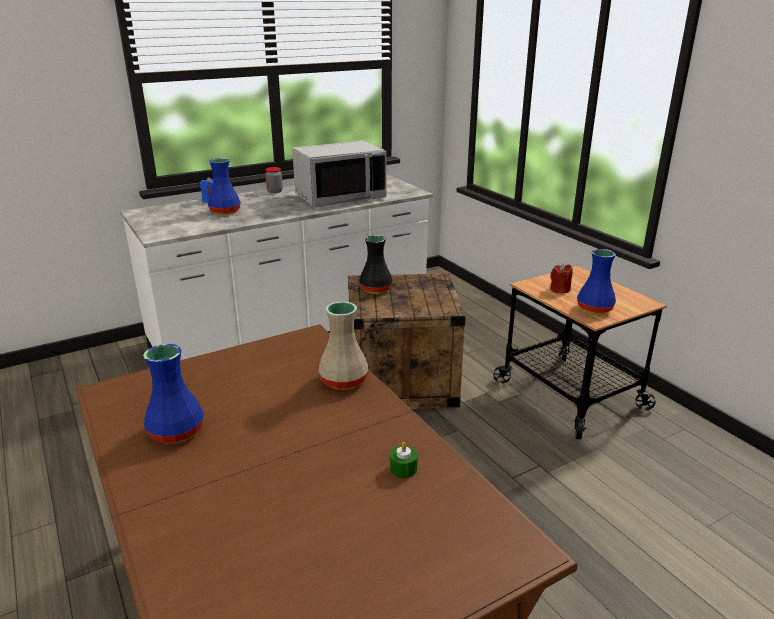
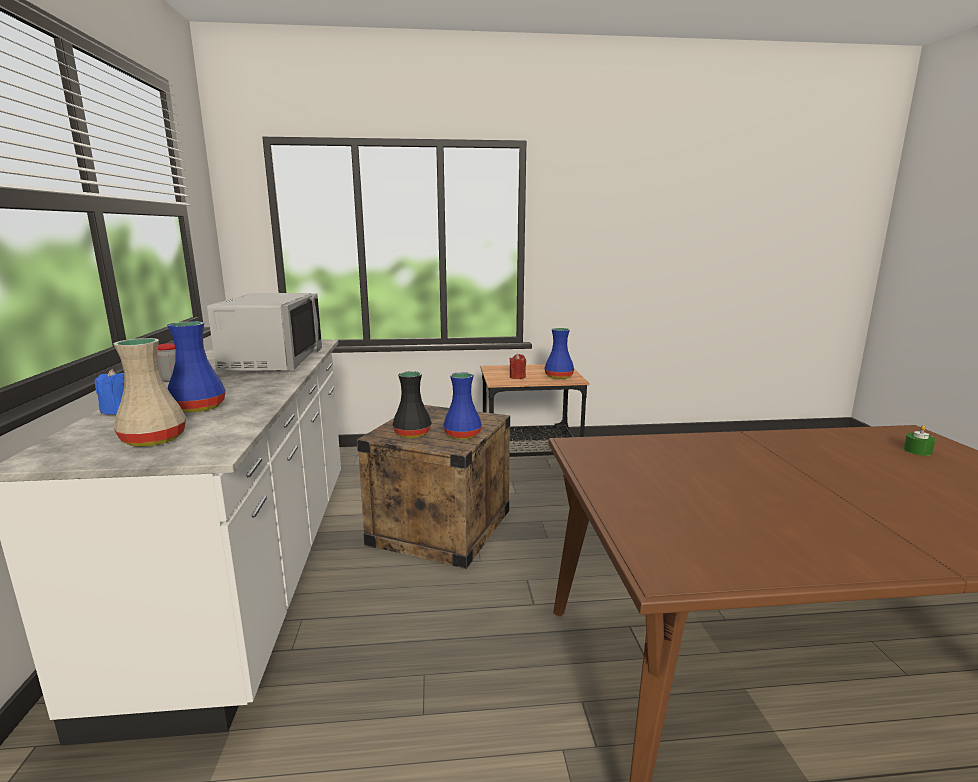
camera: 65 degrees left, 10 degrees down
(175, 431) = (778, 529): blue vase -> blue vase (462, 435)
(343, 381) = (682, 444): beige vase -> beige vase (154, 440)
(403, 468) = (828, 445): green candle -> green candle (917, 451)

